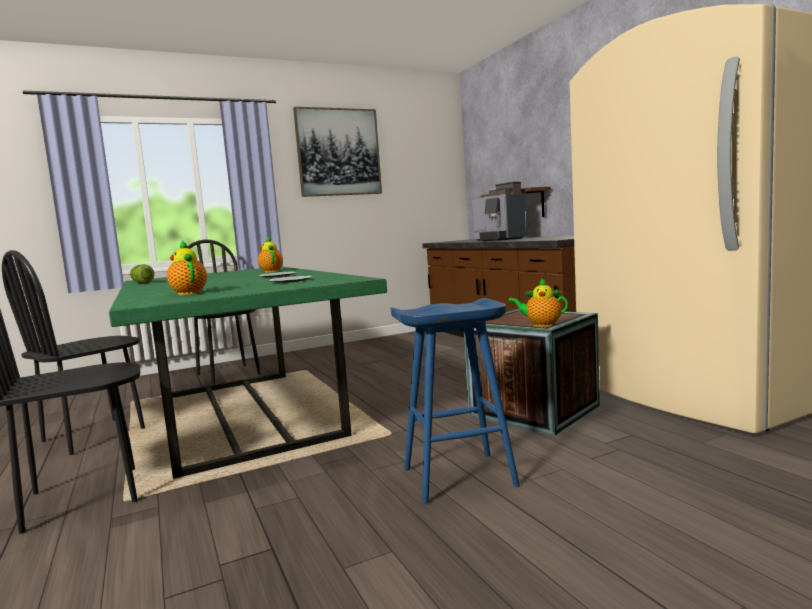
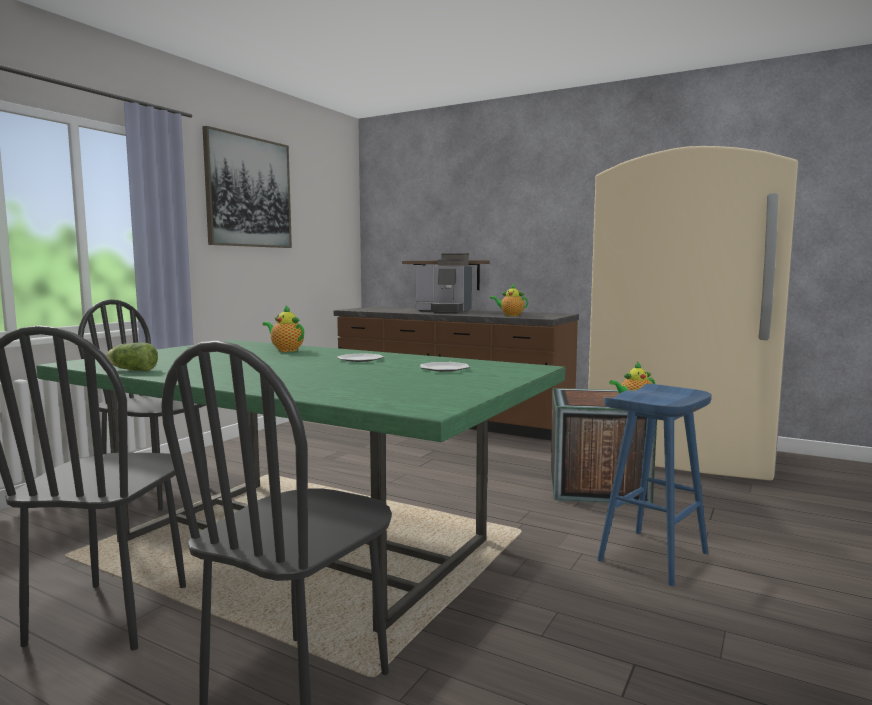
camera: 35 degrees left, 0 degrees up
(188, 293) = (399, 390): teapot -> teapot (510, 315)

